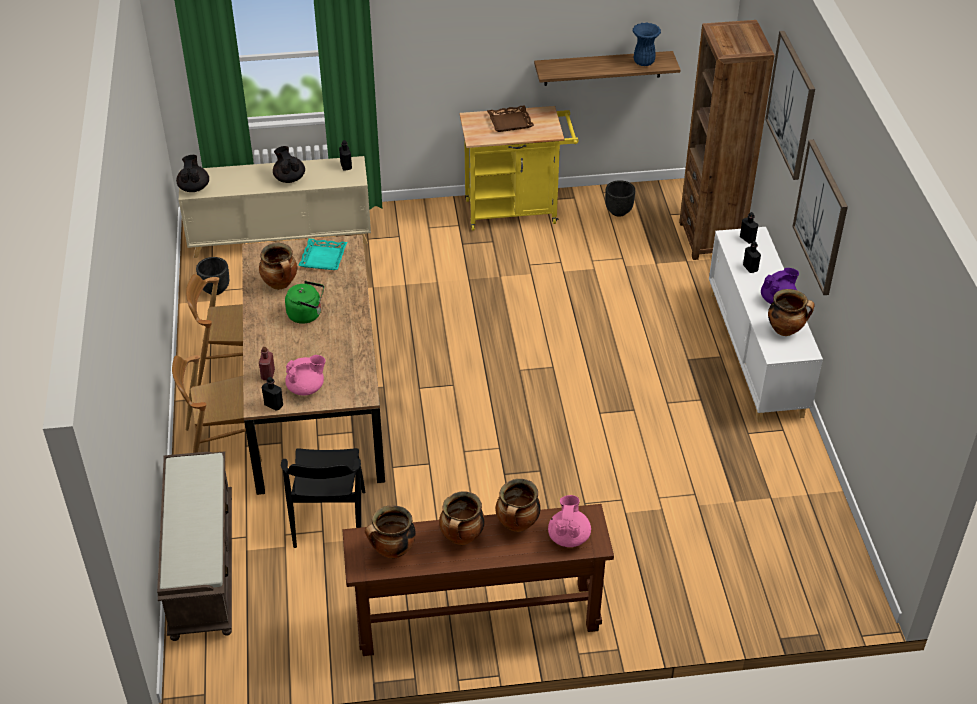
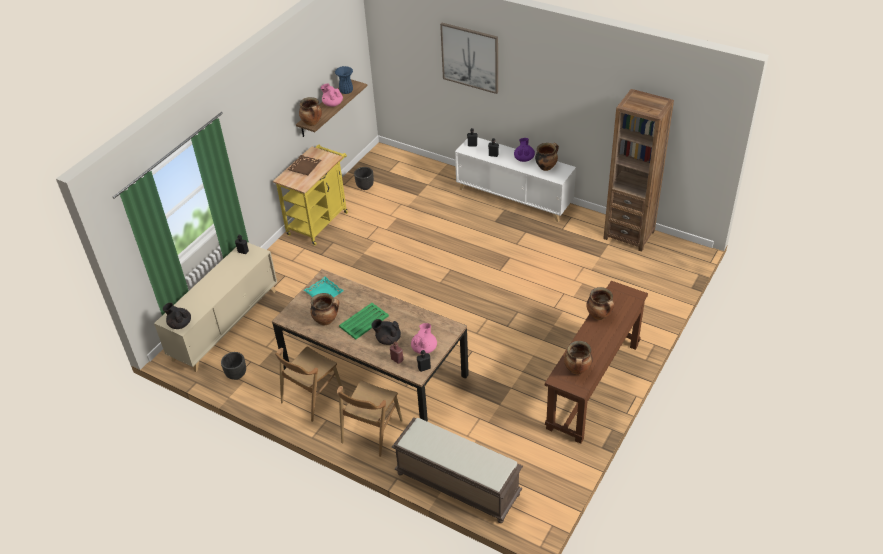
camera: 50 degrees left, 0 degrees up
(289, 178) = (224, 279): black teapot -> black teapot (388, 339)
(307, 314) = (364, 321): green kettle -> green tray
(329, 519) = (473, 411): black chair -> none
(462, 538) = (591, 340): cooking pot -> cooking pot (312, 123)
(568, 536) = (623, 302): pink teapot -> pink teapot (332, 104)
(711, 238) = (421, 168): brown bookcase -> brown bookcase (629, 235)
(821, 217) = (536, 98): picture -> none

